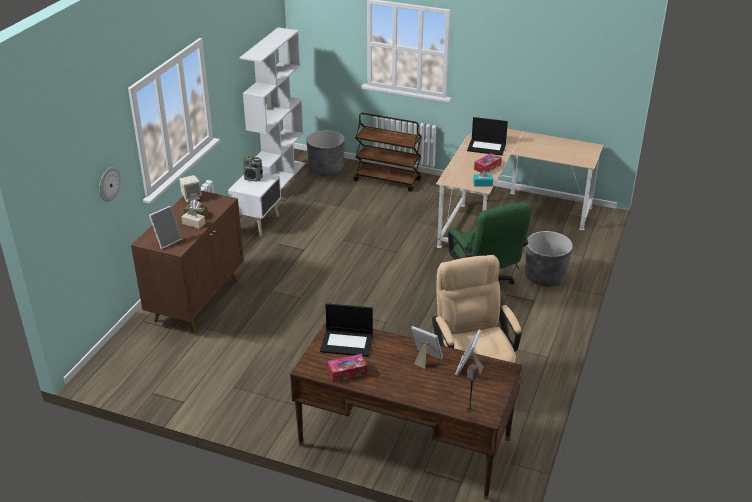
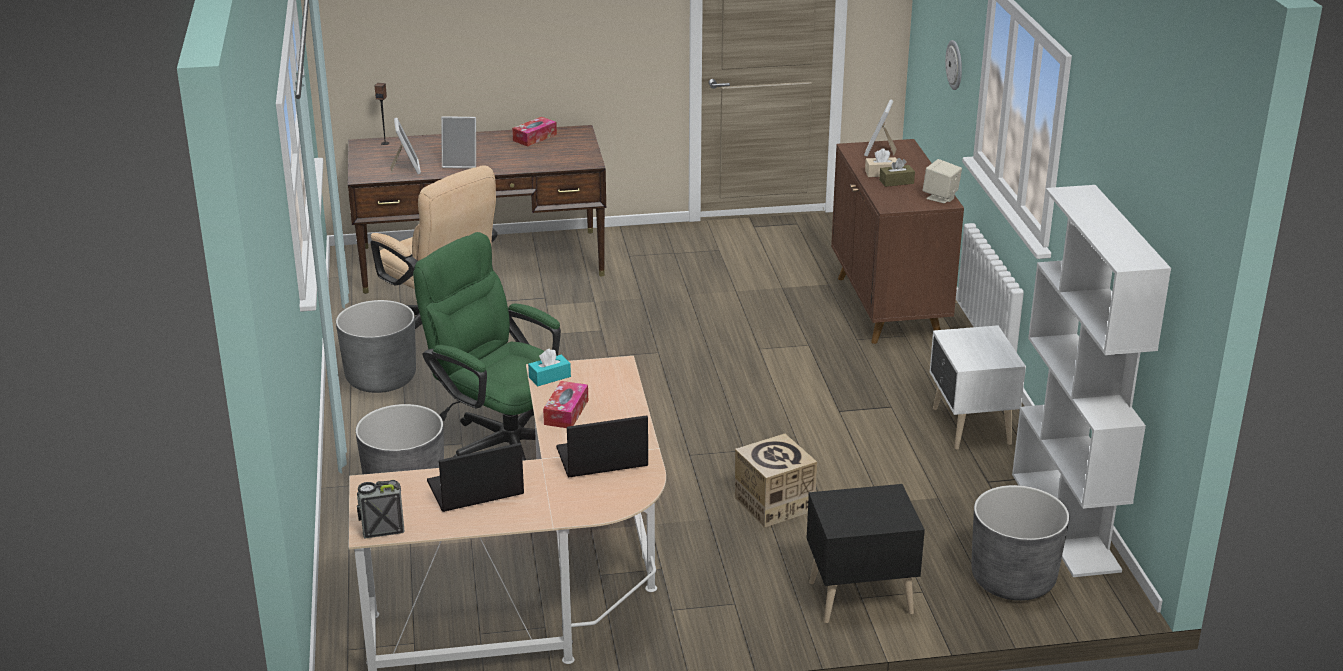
camera: 150 degrees right, 5 degrees down
(253, 178) = (990, 354): radio -> radio (382, 528)
(347, 343) = (559, 155): laptop -> laptop (474, 489)
(382, 219) = (774, 504): none -> cardboard box
(388, 180) = (858, 596): brown cart -> black nightstand
(528, 352) = (381, 378): none -> grey planter

